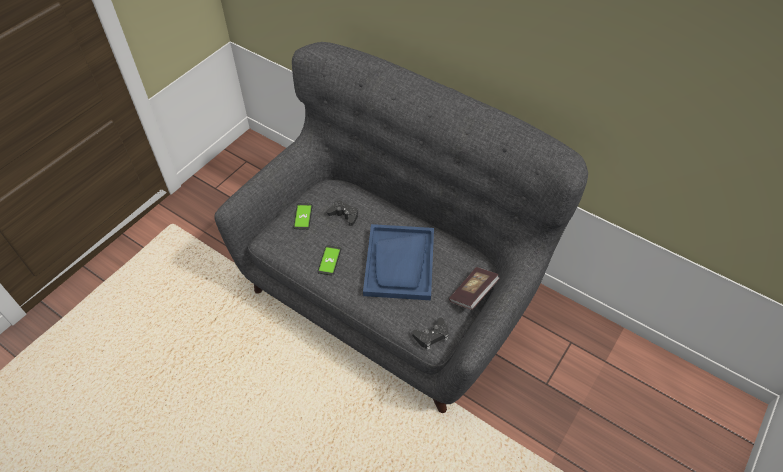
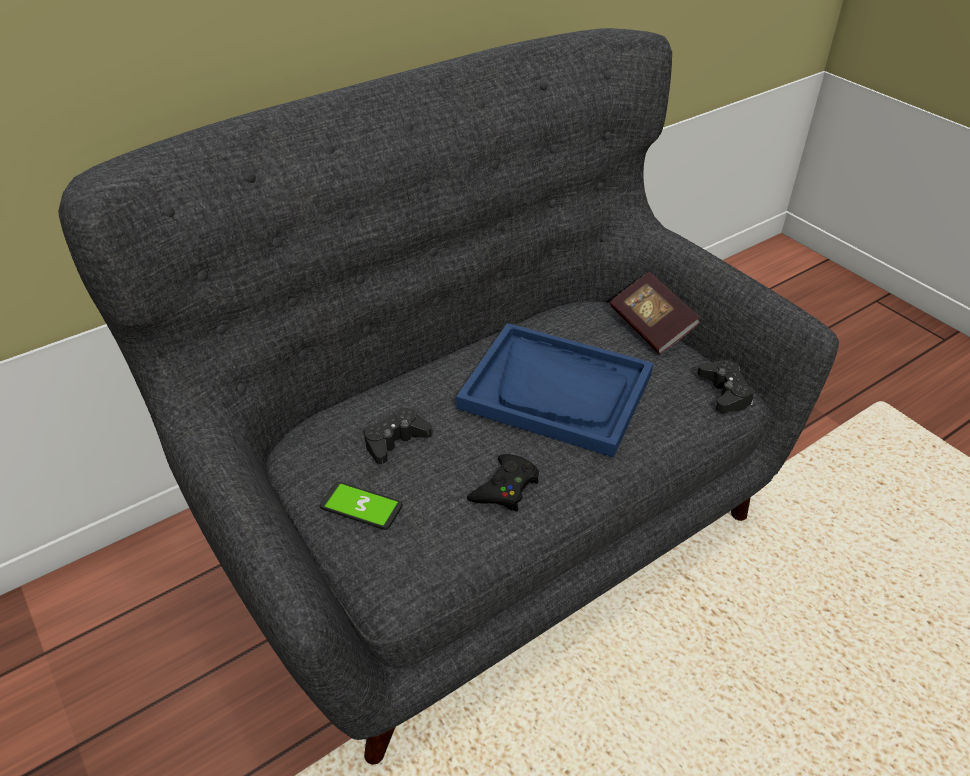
camera: 70 degrees left, 10 degrees down
(329, 260) = (505, 488): phone -> black game controller

